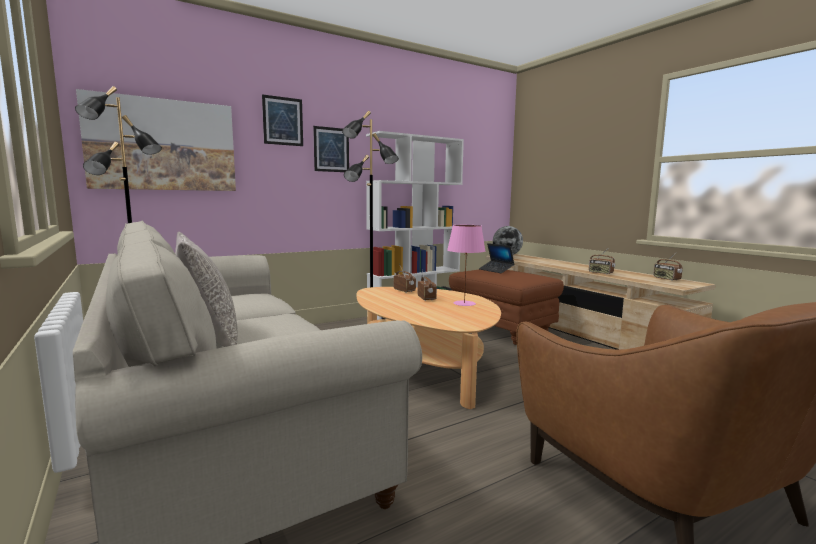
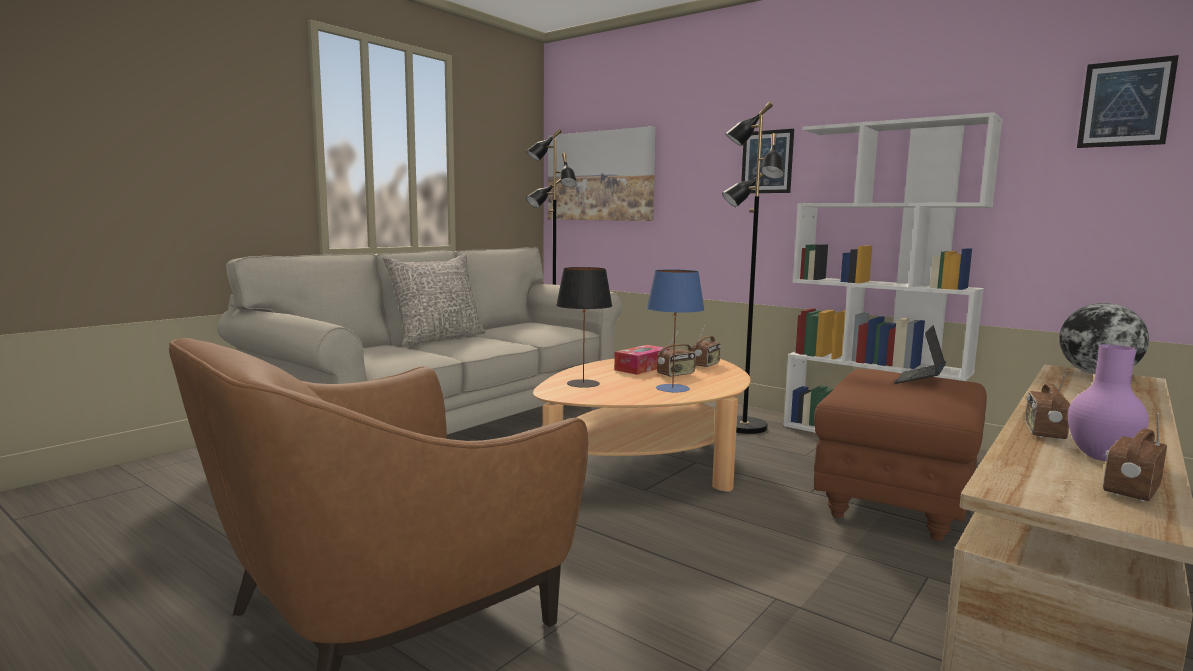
camera: 70 degrees right, 0 degrees up
(283, 121) = (708, 132): picture -> picture (1125, 103)
(400, 301) = (642, 368): none -> tissue box
(438, 317) = (582, 383): none -> black table lamp
(464, 303) = (672, 388): pink table lamp -> blue table lamp
(631, 274) = (1100, 458): none -> purple vase

